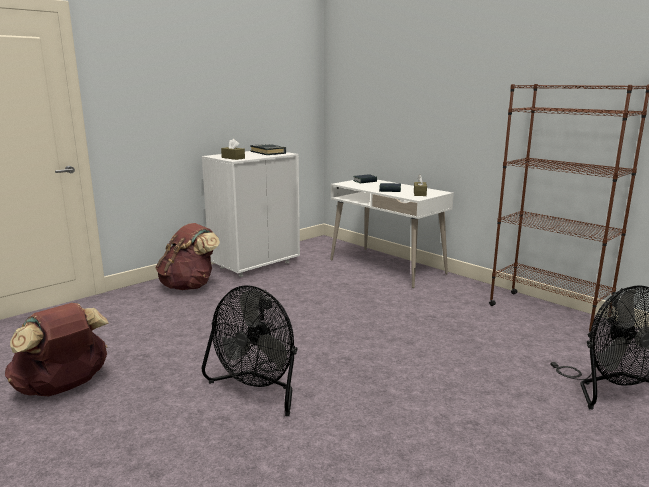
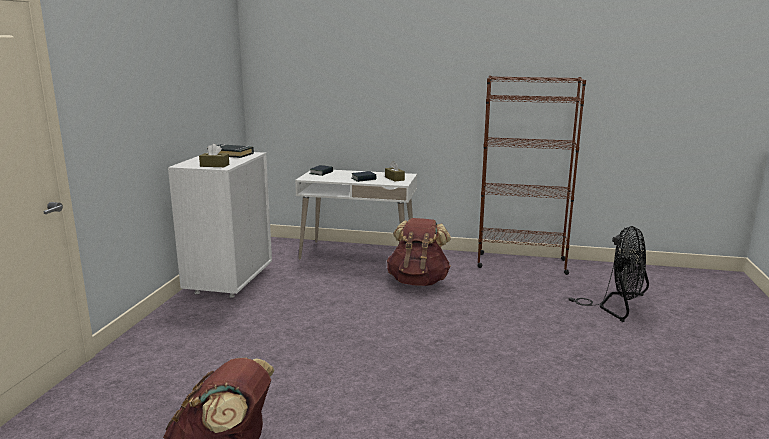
camera: 35 degrees left, 0 degrees up
(189, 286) = (191, 321): brown backpack -> brown backpack (418, 281)
(258, 387) = (407, 388): black fan -> none

